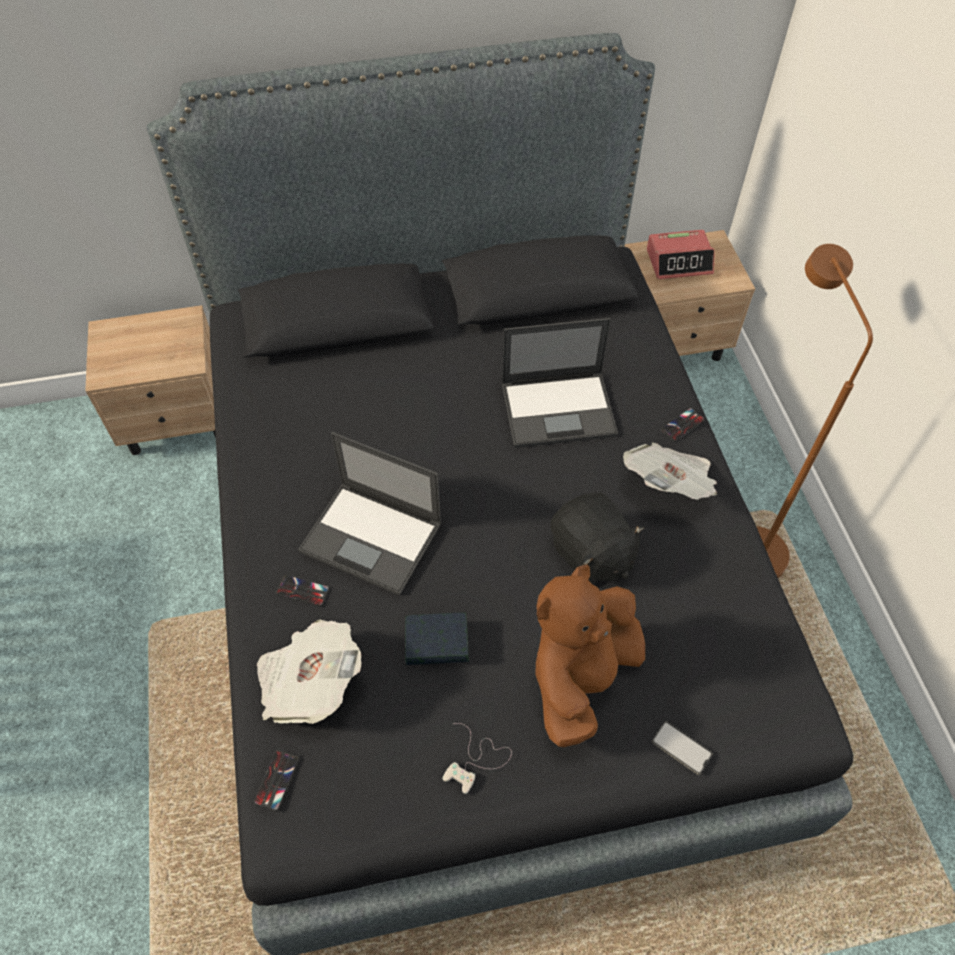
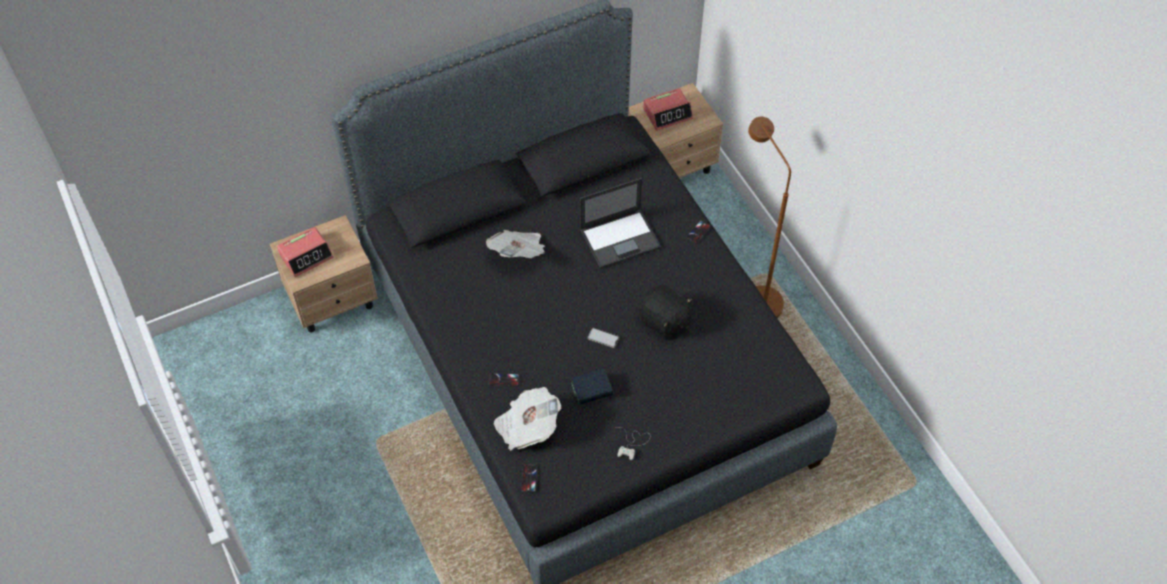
camera: 15 degrees left, 0 degrees up
(127, 346) = (306, 256): none -> alarm clock
(373, 537) = (534, 341): laptop -> none
(580, 676) = (676, 389): brown plush toy -> none
(669, 484) = (699, 271): newspaper -> newspaper (518, 253)
(681, 747) = (739, 411): phone -> phone (603, 338)

